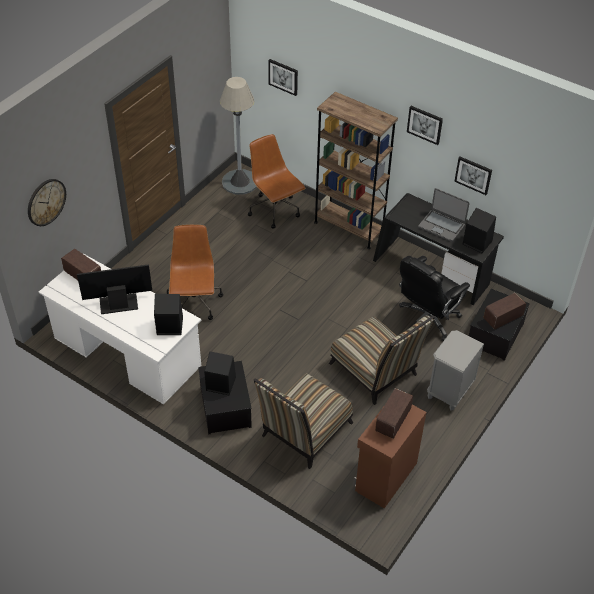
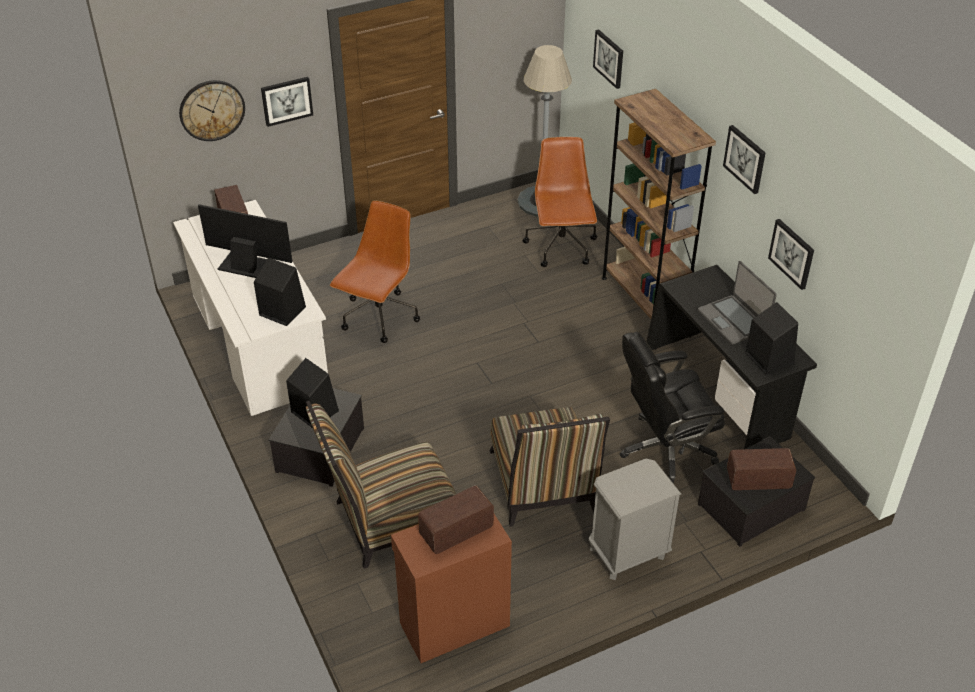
camera: 30 degrees right, 5 degrees down
(87, 176) = (286, 100): none -> picture

